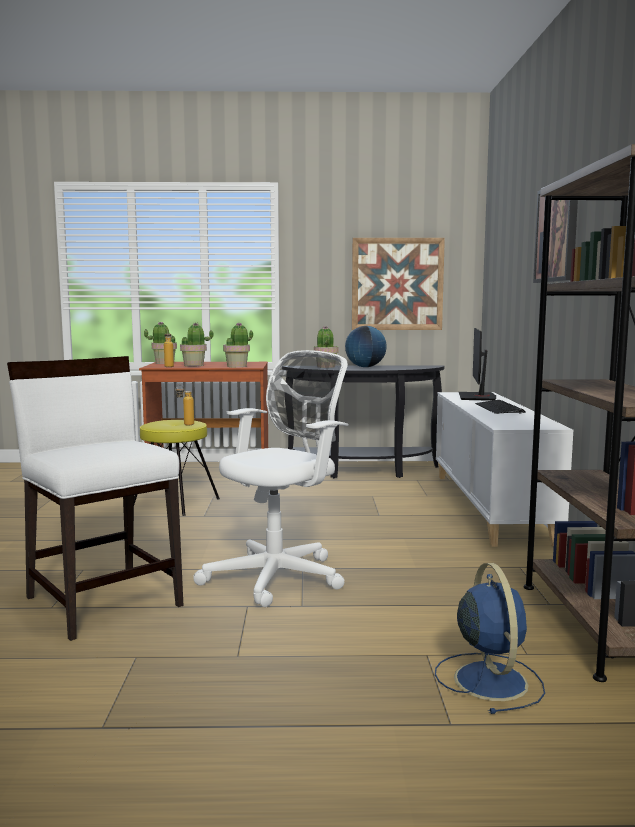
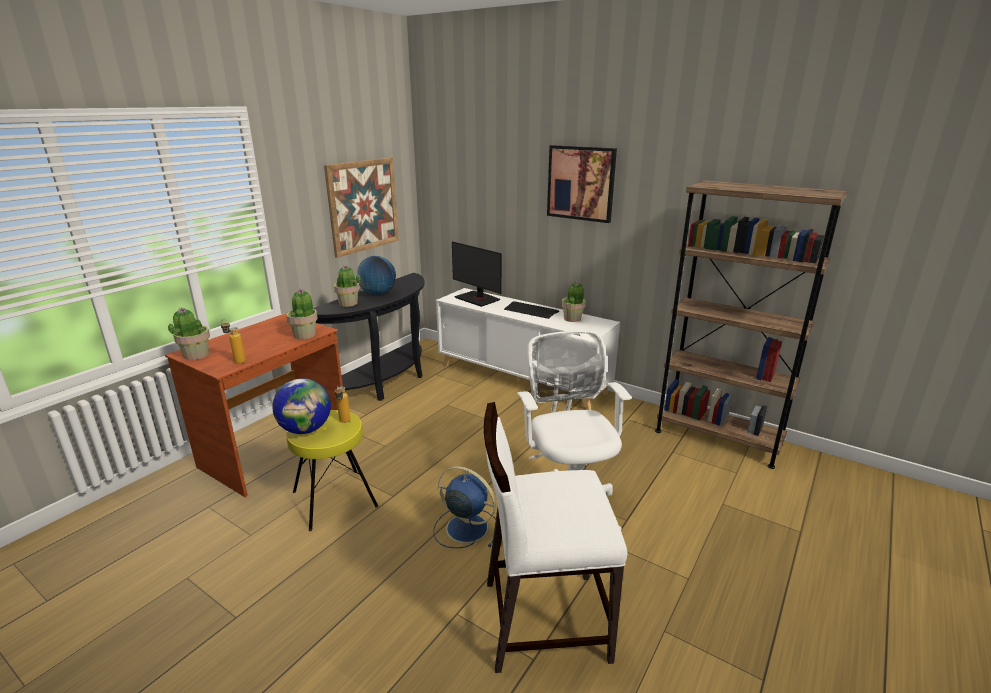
camera: 55 degrees left, 15 degrees up
(161, 422) = (306, 429): none -> globe
(194, 365) = (255, 348): potted plant -> potted plant (572, 318)
(489, 679) = (759, 497): blue fan -> blue fan (465, 527)

